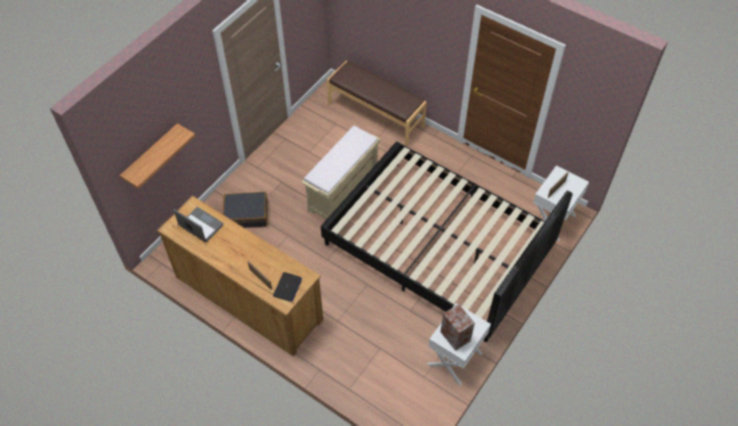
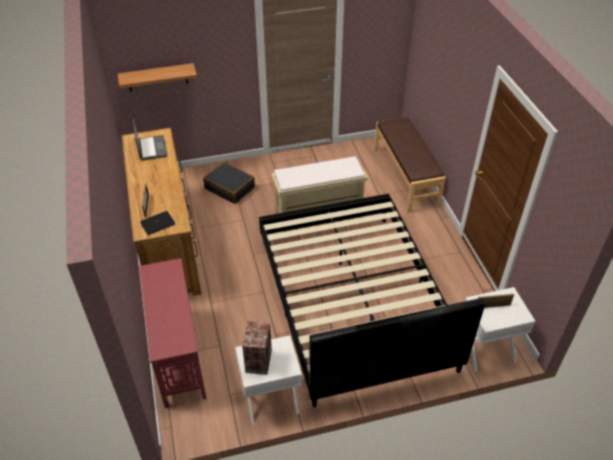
camera: 40 degrees right, 10 degrees down
(358, 377) = (179, 355): none -> red console table

